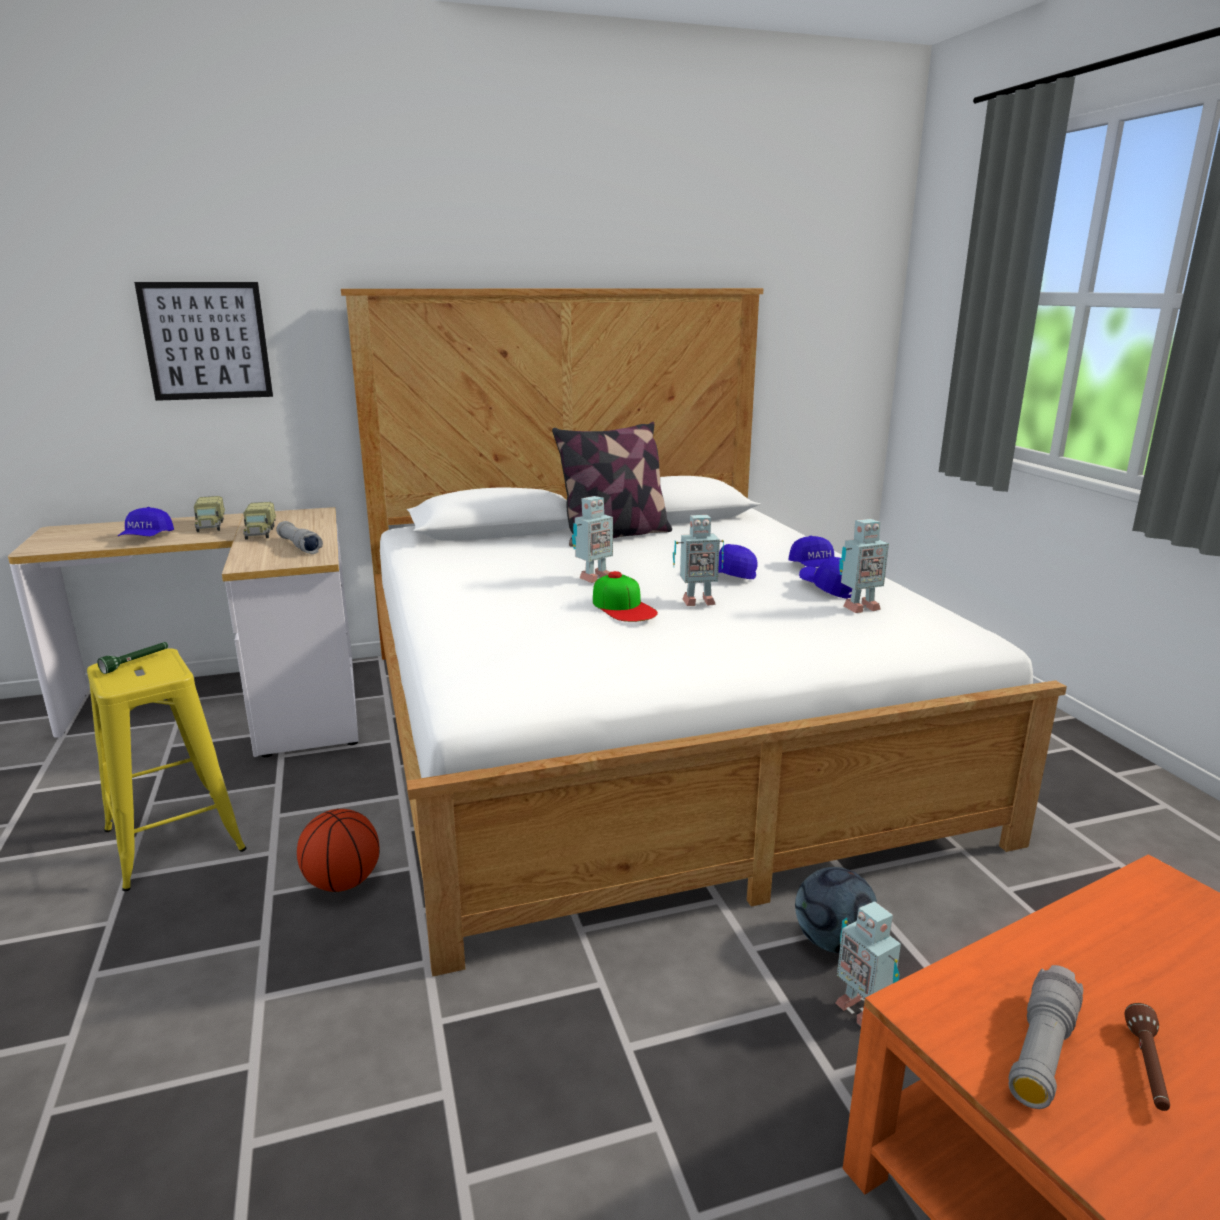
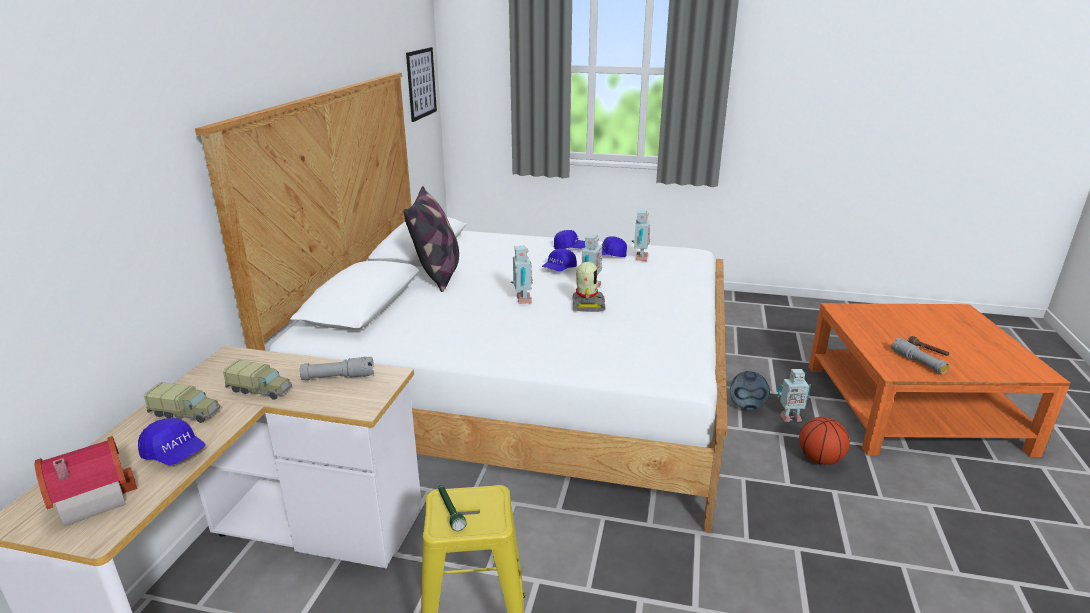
camera: 60 degrees left, 5 degrees up
(82, 536) = (89, 498): none -> toy house
(206, 341) = (95, 218): picture -> picture (421, 83)
(342, 882) = (599, 551): basketball -> basketball (819, 459)
(623, 607) = (587, 305): cap -> toy robot

